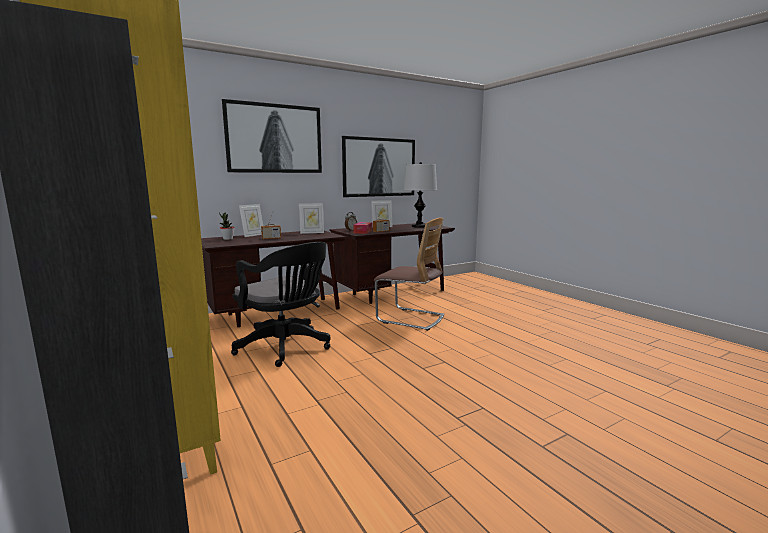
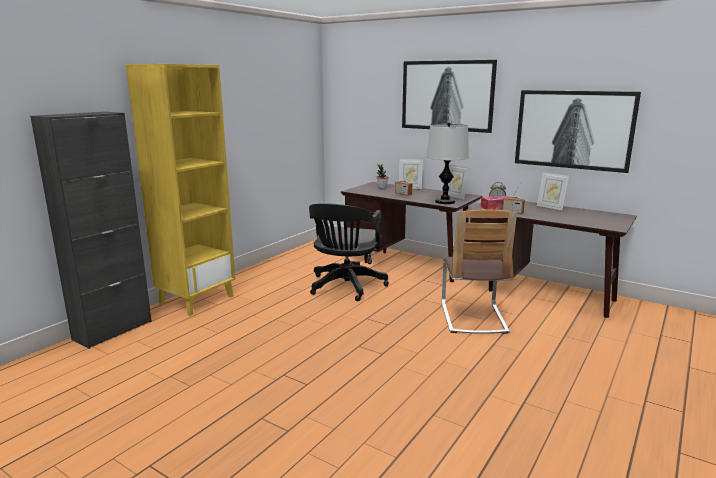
camera: 65 degrees right, 5 degrees up
(419, 226) = (594, 218): table lamp -> table lamp (445, 201)

